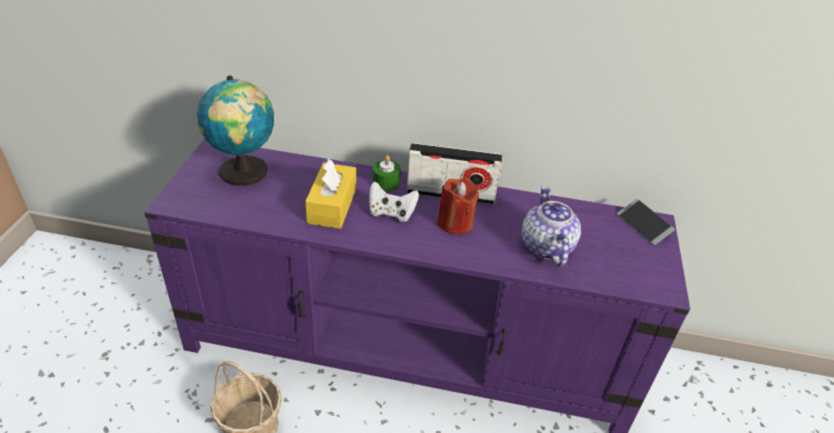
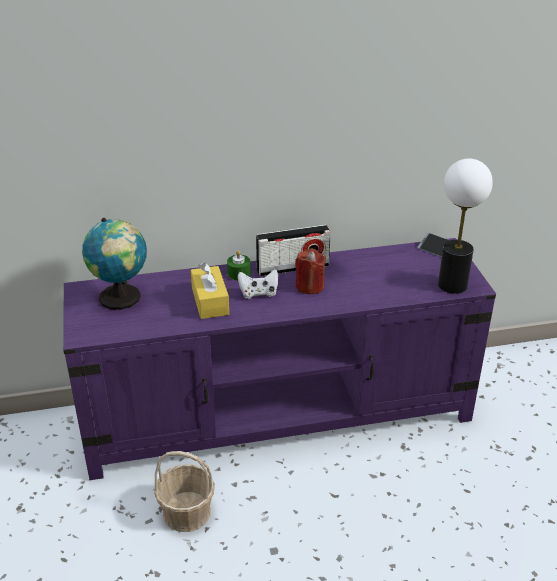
camera: 20 degrees left, 5 degrees down
(546, 247) = (383, 283): teapot -> none
(636, 278) = (453, 285): none -> table lamp

